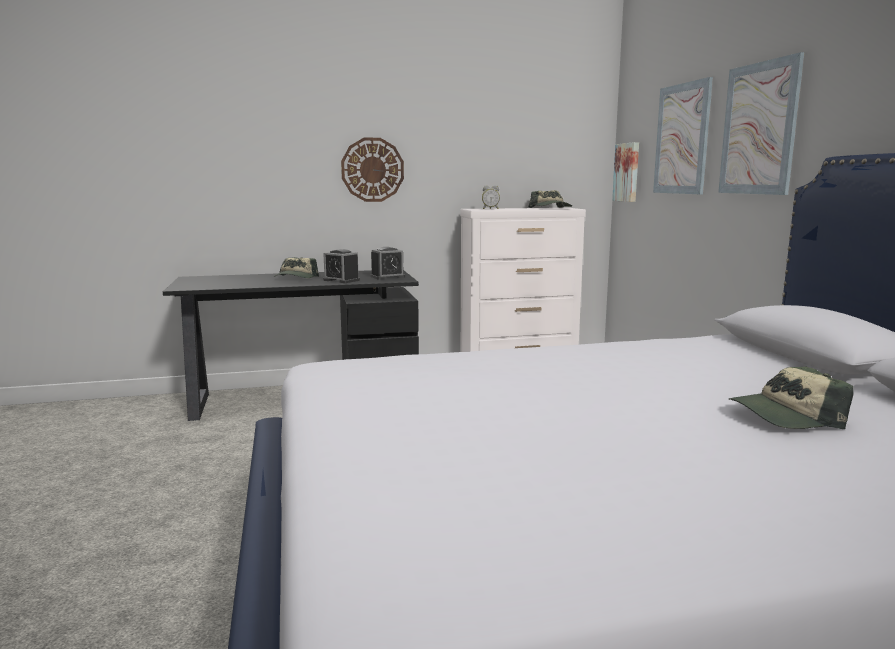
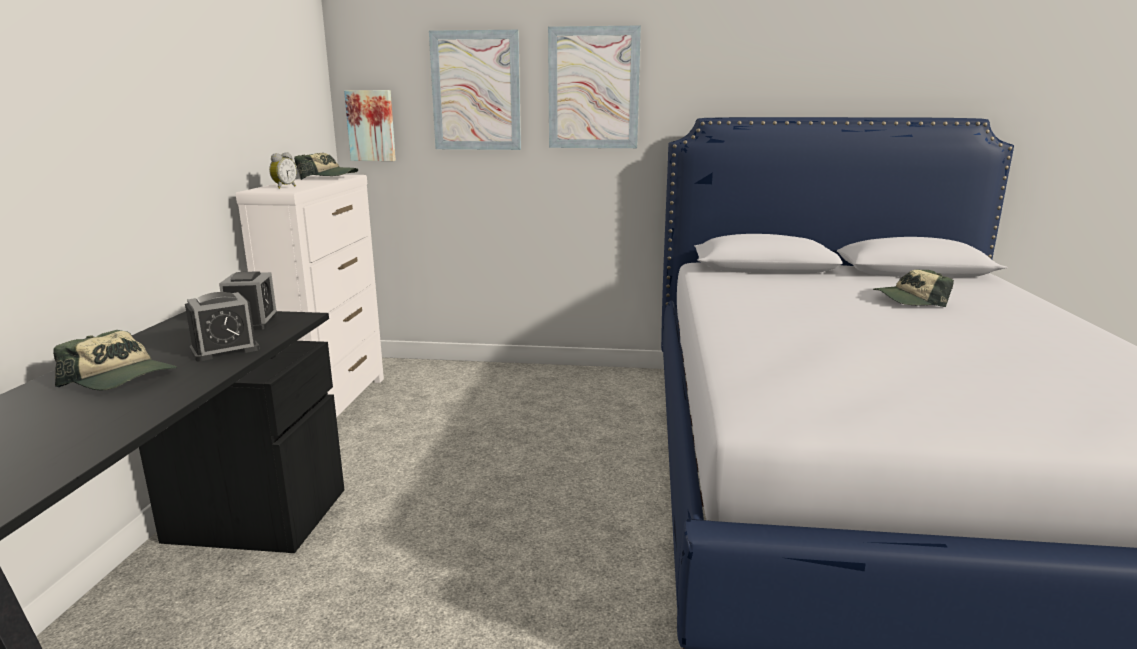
camera: 70 degrees left, 5 degrees up
(372, 170) = (116, 137): wall clock -> none
(785, 416) = (910, 300): cap -> cap turned 75 degrees clockwise

